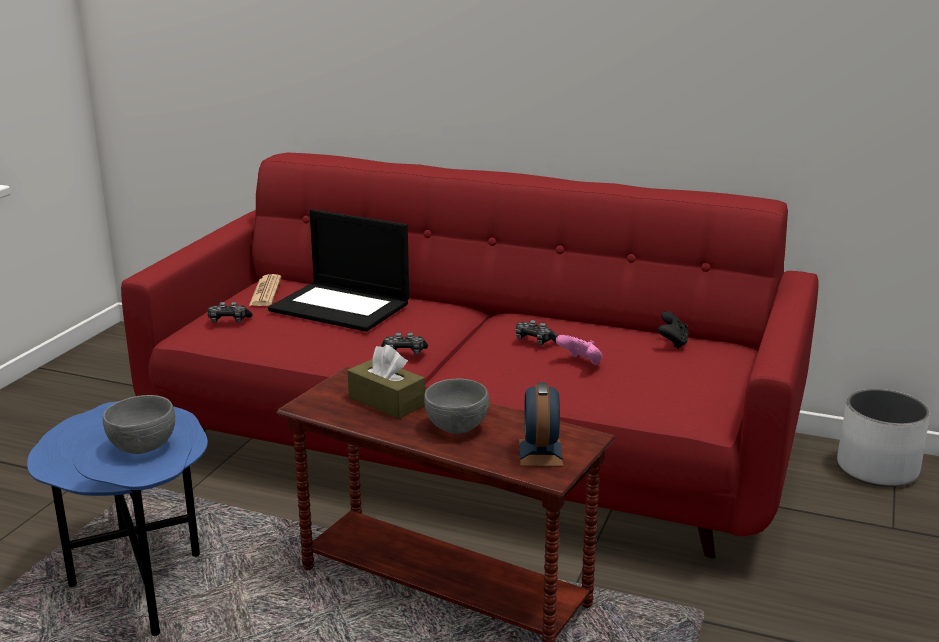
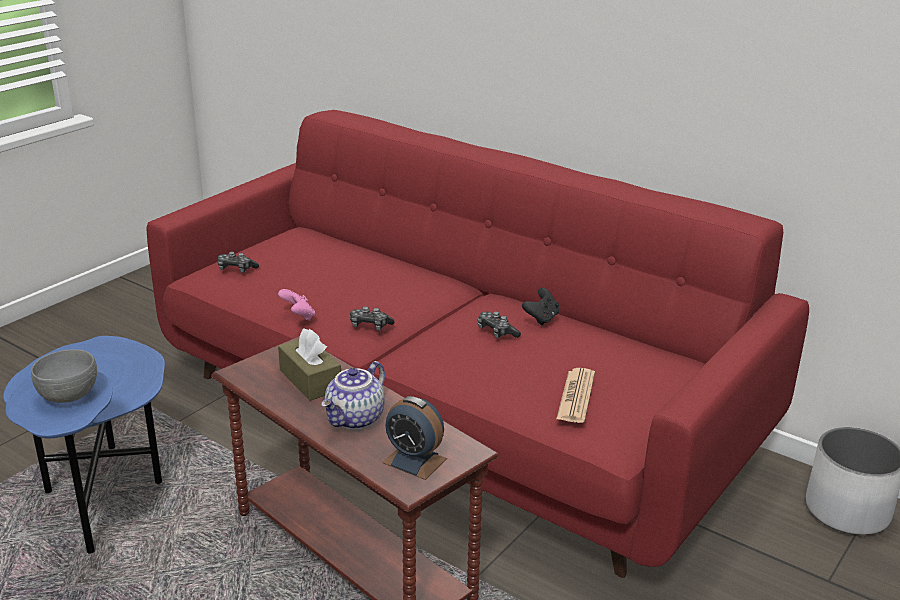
camera: 15 degrees right, 5 degrees up
(265, 292) = (285, 243): newspaper -> newspaper (576, 396)
(342, 307) = (341, 268): laptop -> none
(457, 428) = (356, 419): grey bowl -> teapot
(540, 453) = (414, 461): alarm clock -> alarm clock turned 75 degrees counterclockwise
(581, 363) = (524, 364): pink game controller -> pink game controller (298, 317)
(672, 343) = (632, 354): black game controller -> black game controller (541, 319)

